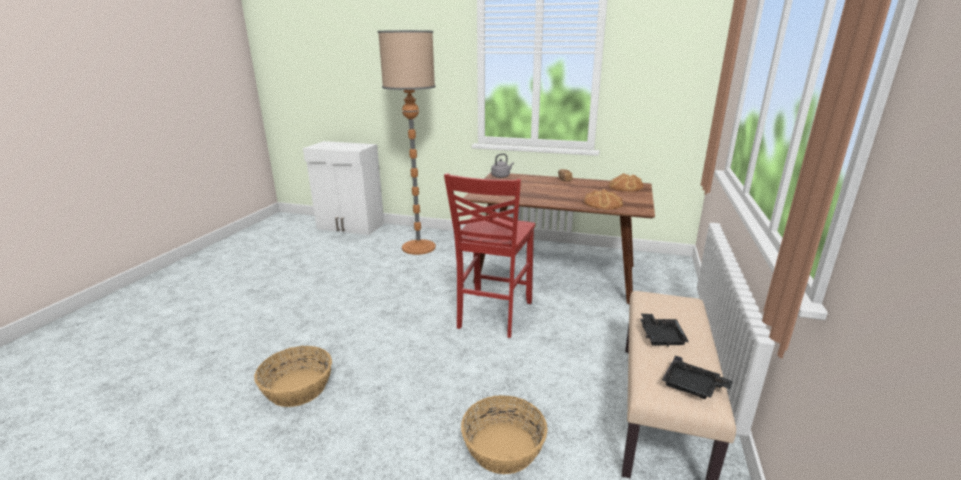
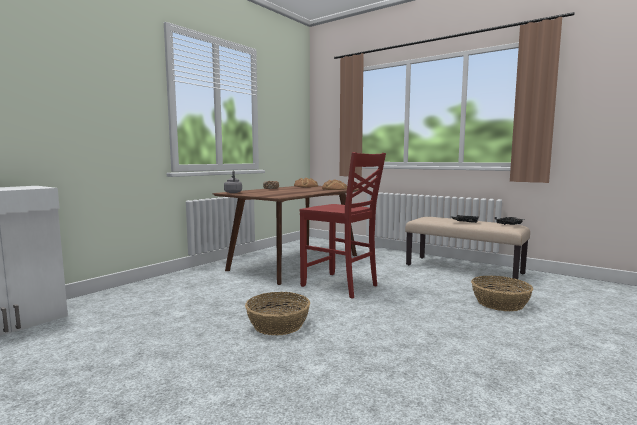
camera: 70 degrees left, 15 degrees down
(297, 388) = (423, 373): basket -> basket (278, 325)
(418, 247) = (164, 295): floor lamp -> none

